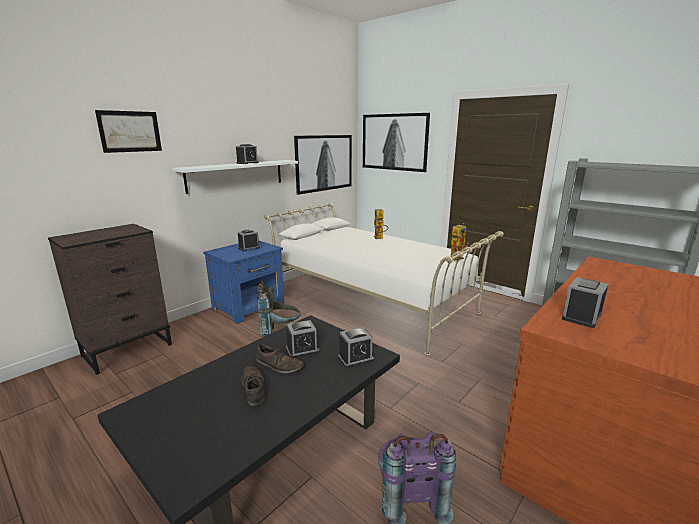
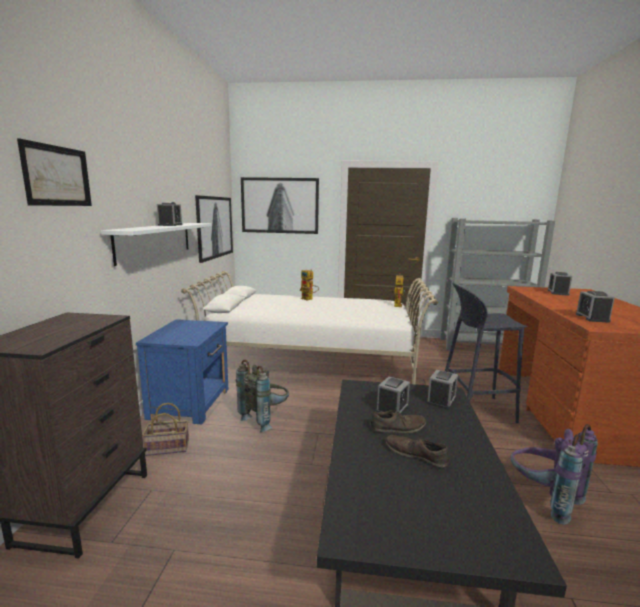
camera: 35 degrees left, 5 degrees down
(200, 332) = (166, 448): none -> basket
(249, 248) = (189, 328): alarm clock -> alarm clock (558, 292)
(472, 392) = (475, 410): none -> grey stool

